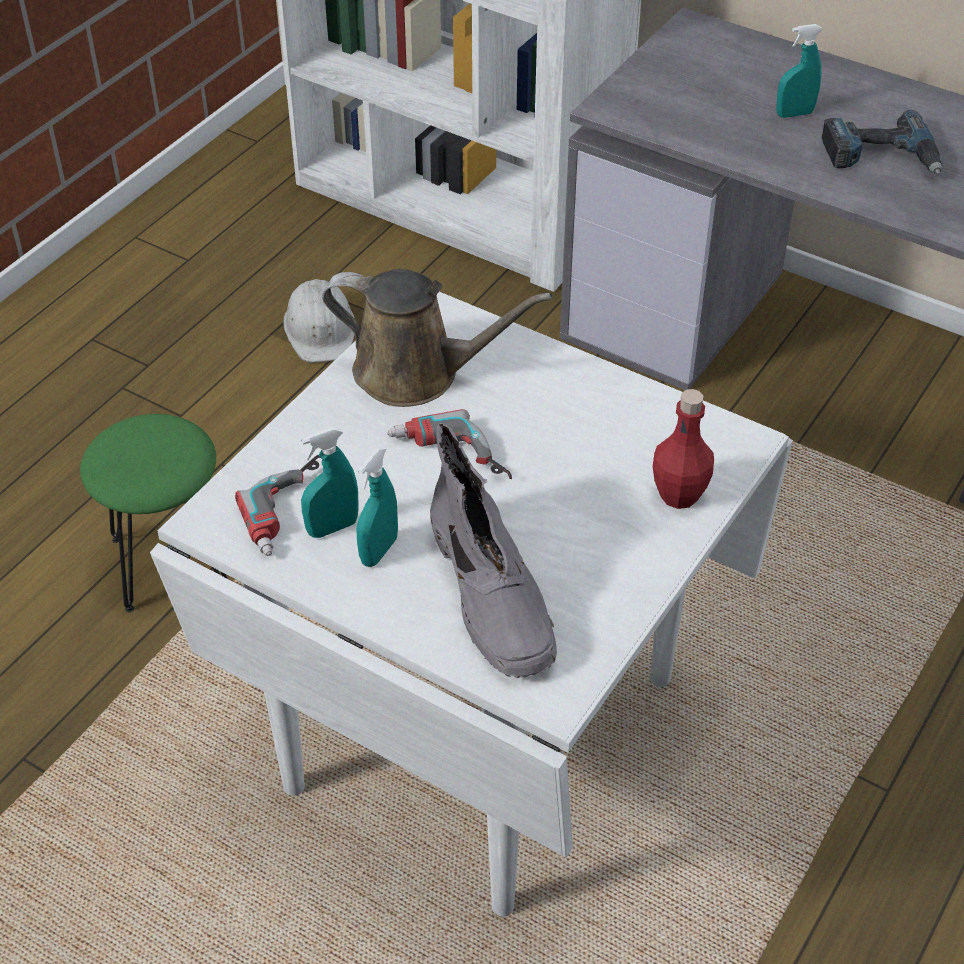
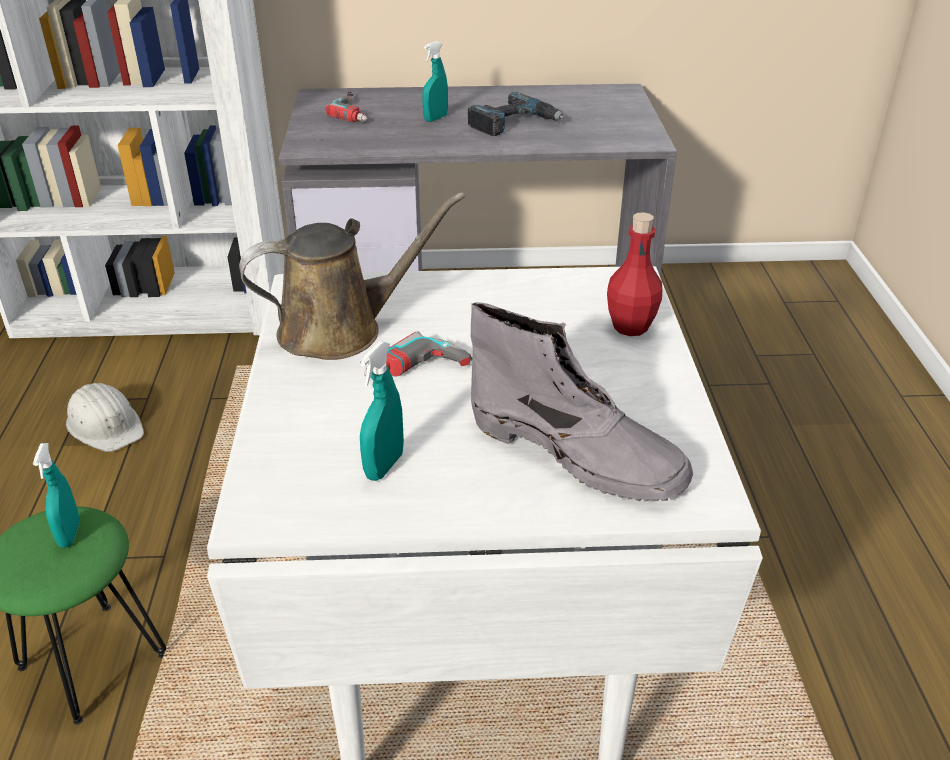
camera: 35 degrees left, 10 degrees down
(293, 511) = (334, 470): power drill -> power drill (357, 111)
(379, 551) = (445, 465): turquoise spray bottle -> turquoise spray bottle (69, 534)

